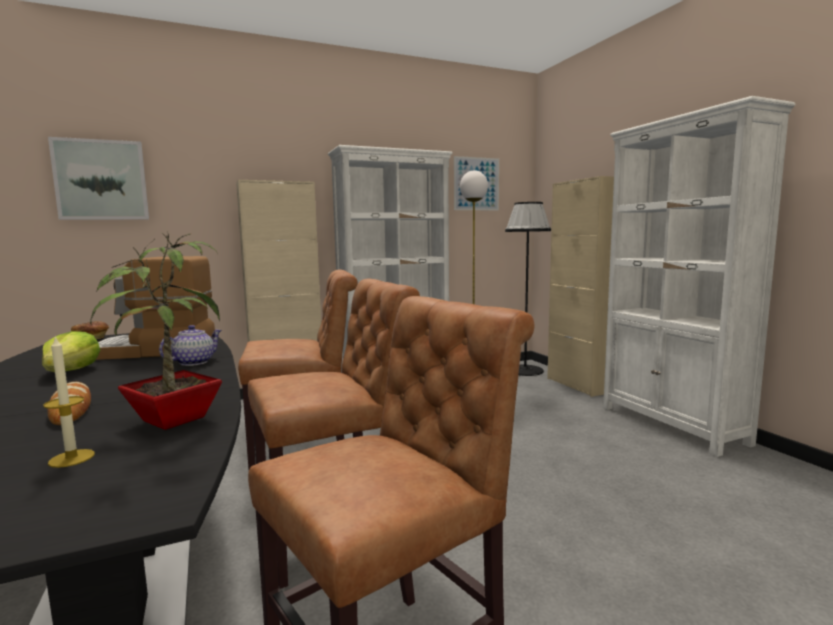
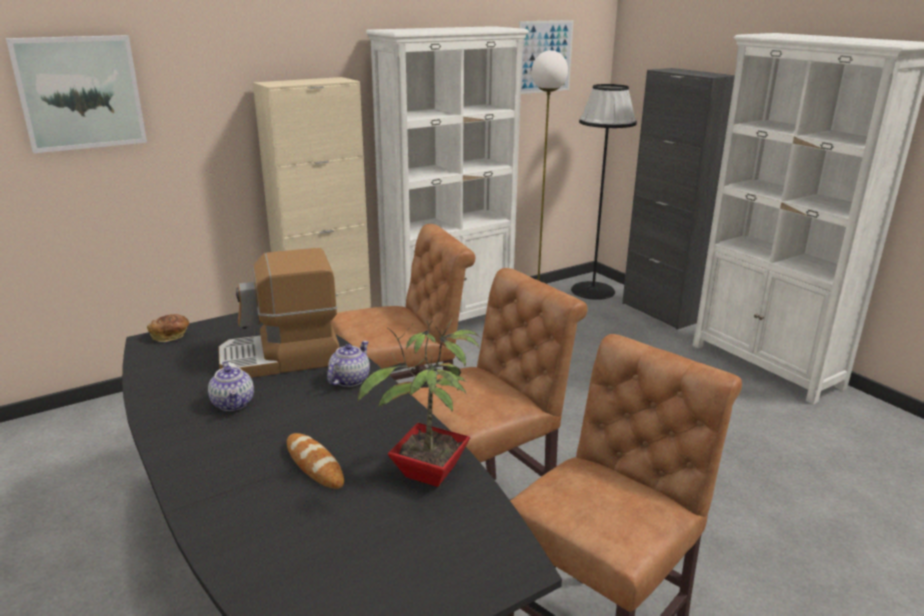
camera: 10 degrees left, 15 degrees up
(71, 371) = (234, 403): lettuce -> teapot
(71, 458) = (398, 526): candle -> none
(579, 385) = (660, 312): beige cabinet -> black cabinet

